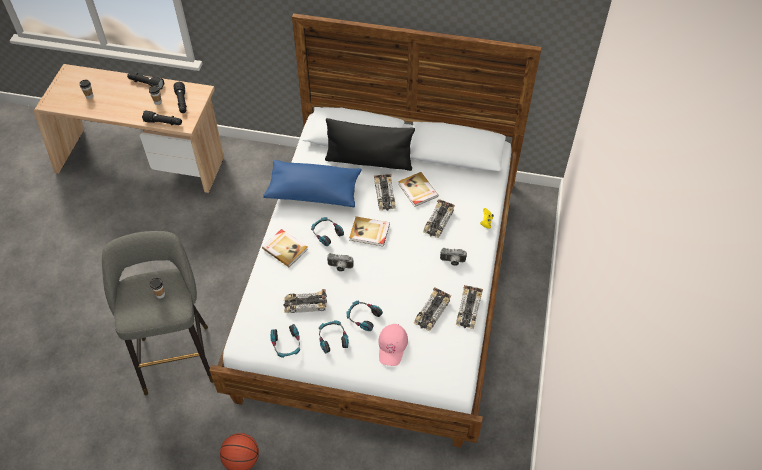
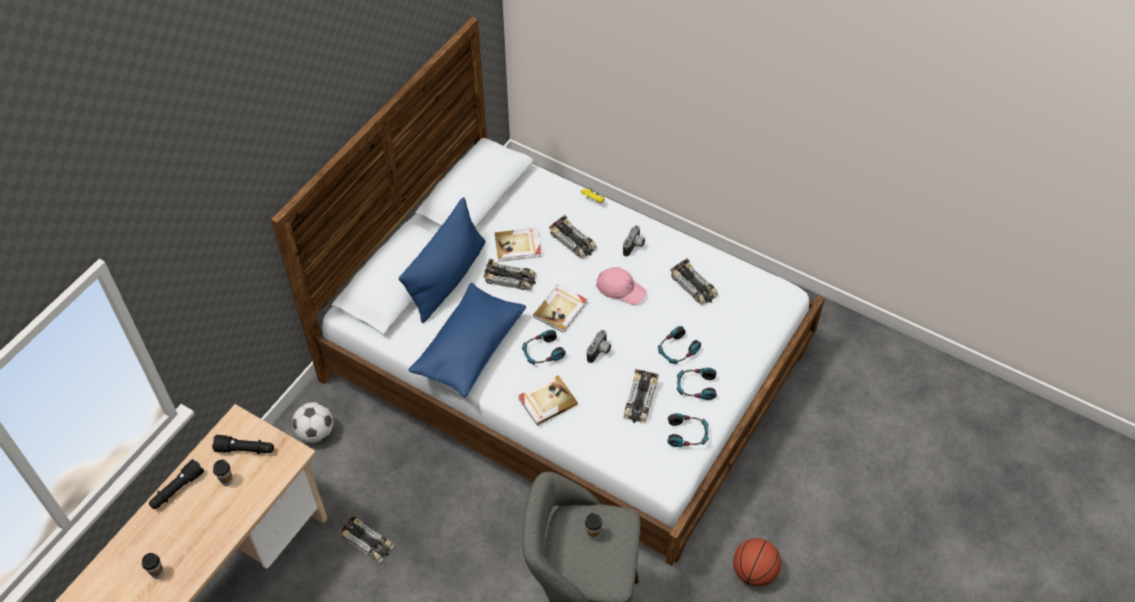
camera: 70 degrees left, 0 degrees up
(163, 123) = (274, 481): black flashlight -> none
(269, 165) = (316, 432): none -> football
(369, 161) = (447, 278): black pillow -> blue pillow
(392, 346) = (725, 334): pink cap -> pink cap (621, 288)
(468, 310) = (703, 254): toy car -> toy car (367, 541)

